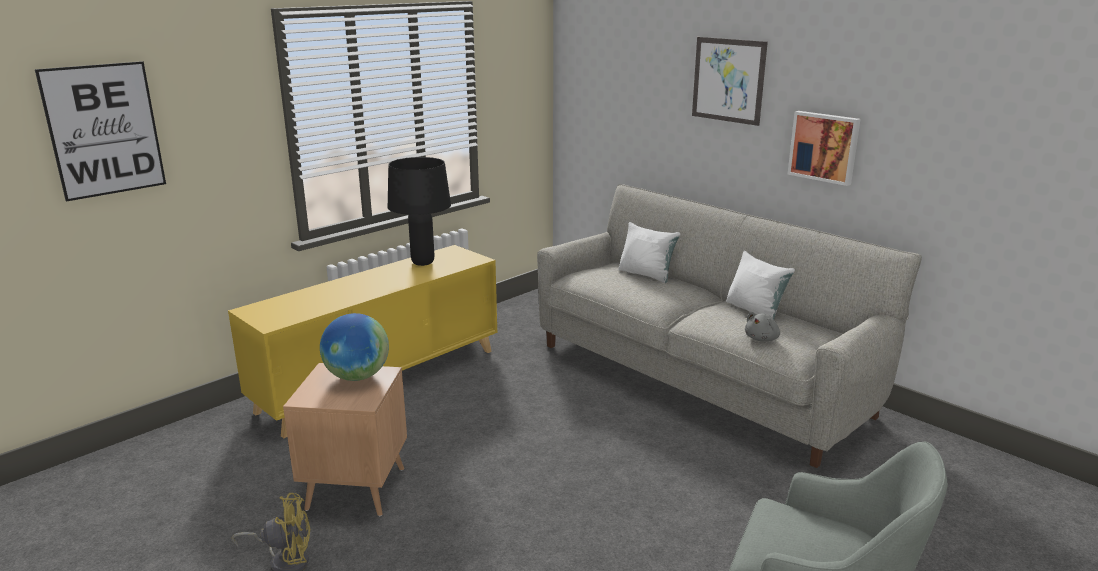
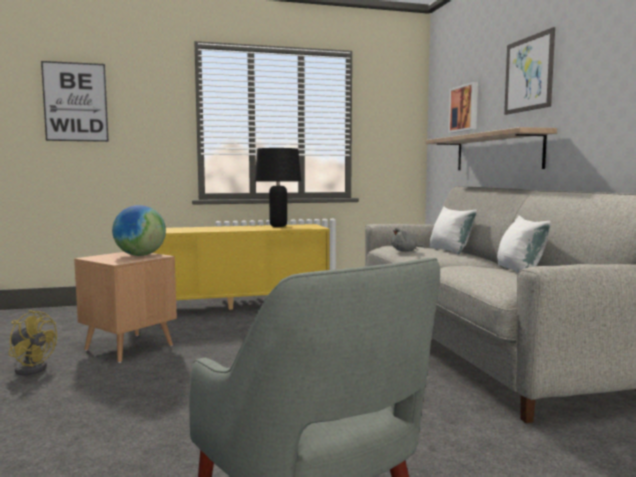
camera: 30 degrees right, 15 degrees down
(679, 154) = (497, 152): none -> shelf
(762, 339) = (491, 278): grey plush toy -> grey plush toy (406, 251)
(824, 147) = (602, 109): picture -> picture (465, 108)

